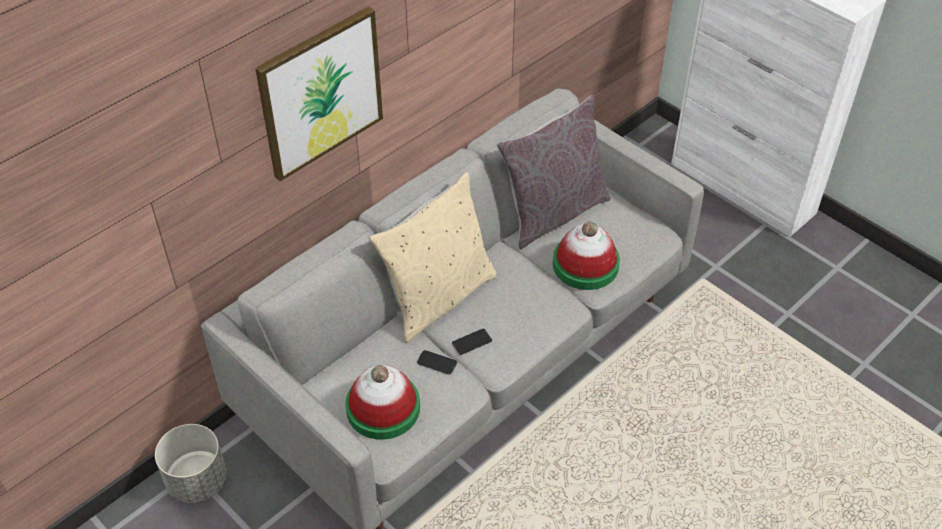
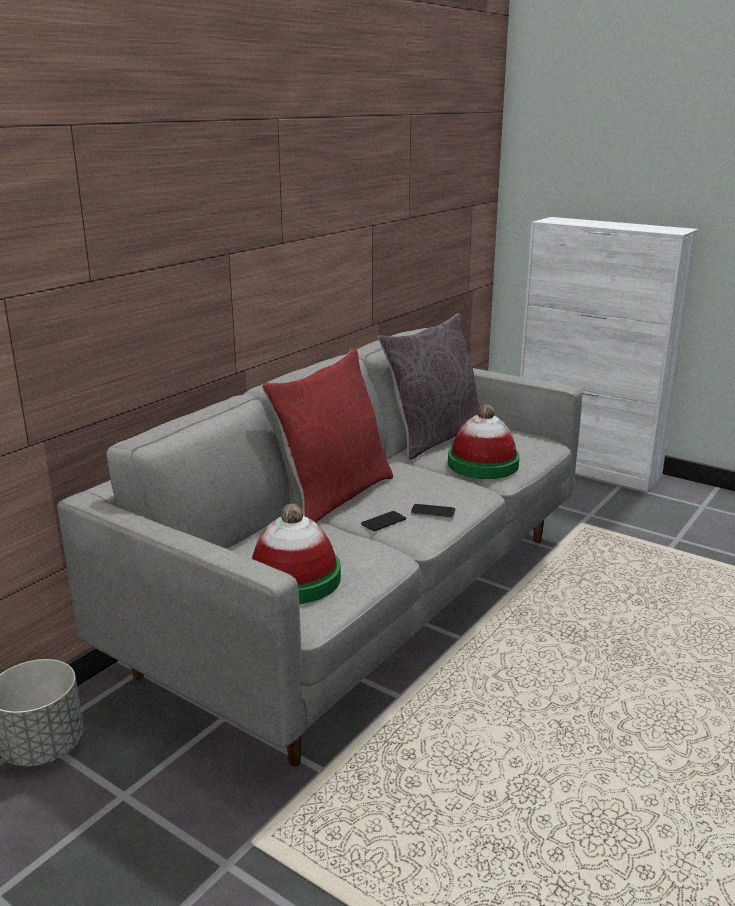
camera: 10 degrees left, 25 degrees down
(320, 93) = (199, 241): picture -> none
(437, 297) = (333, 495): beige pillow -> red pillow
(437, 363) = (348, 539): phone -> phone (433, 512)

